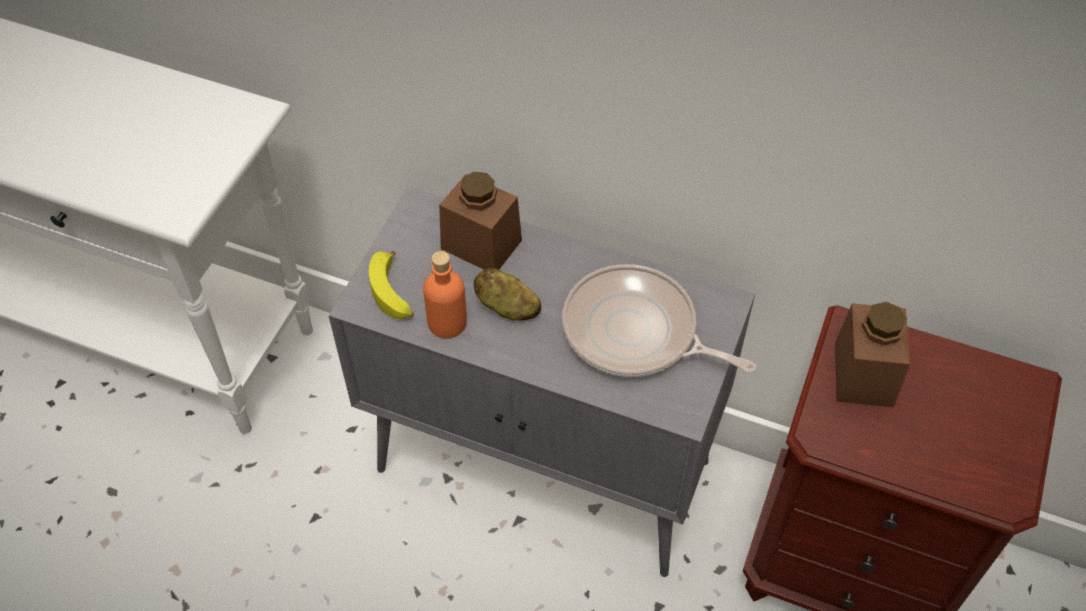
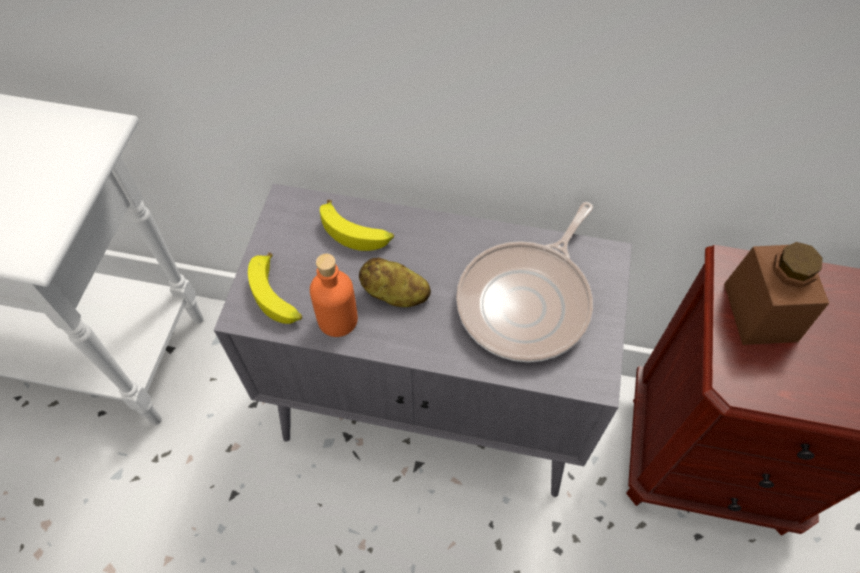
camera: 10 degrees left, 5 degrees up
(481, 244) = (356, 232): brown jar -> banana
(636, 333) = (527, 301): frying pan -> frying pan turned 75 degrees counterclockwise

